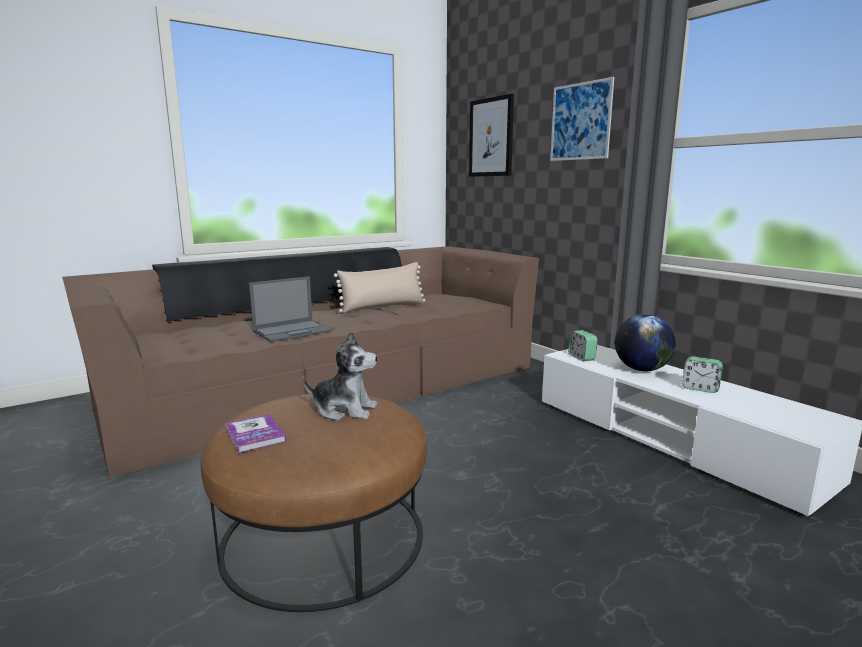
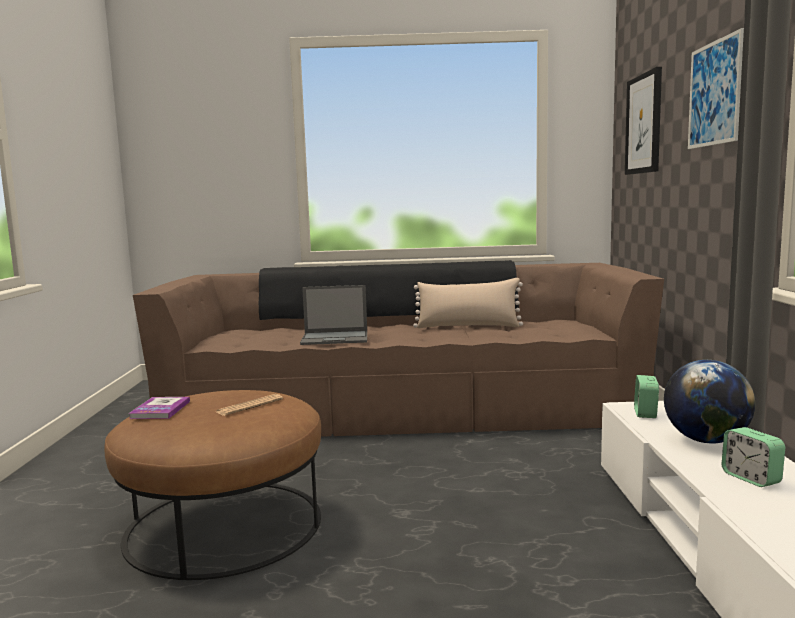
camera: 35 degrees right, 5 degrees down
(344, 410) = (249, 406): plush toy -> newspaper

